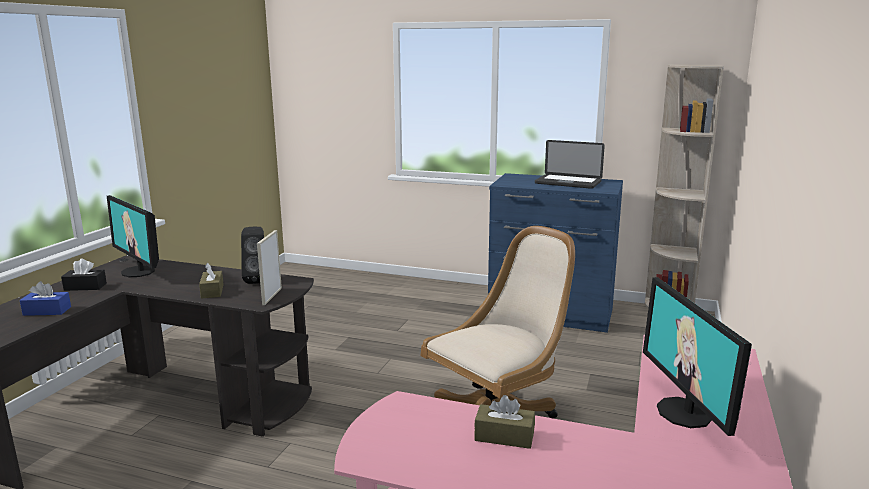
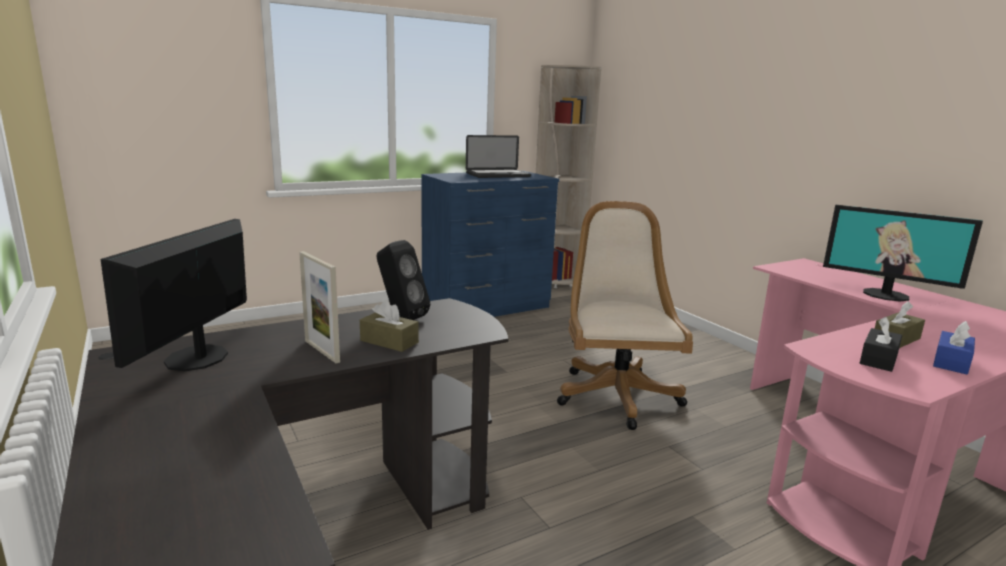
camera: 50 degrees left, 0 degrees up
(47, 311) = (220, 453): blue tissue box -> blue tissue box (951, 362)
(85, 287) = (170, 404): black tissue box -> black tissue box (878, 359)
(139, 271) = (197, 358): monitor -> monitor turned 105 degrees clockwise
(272, 296) = (470, 323): picture frame -> picture frame (321, 351)

